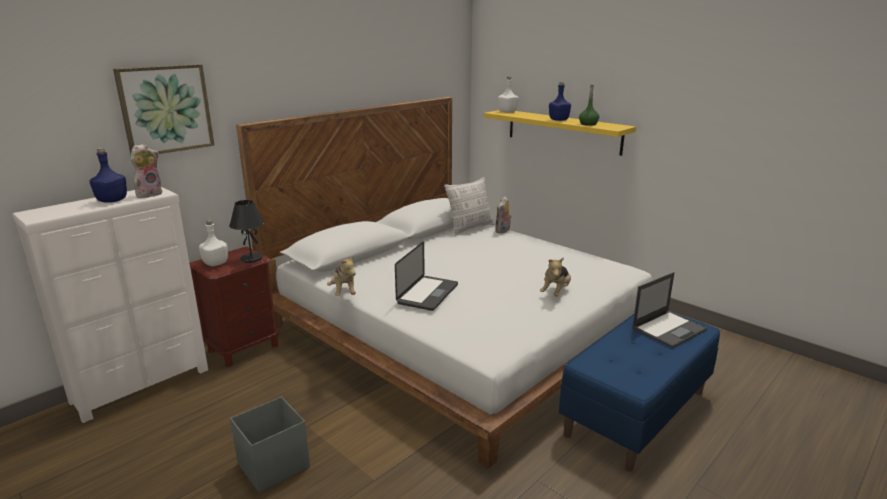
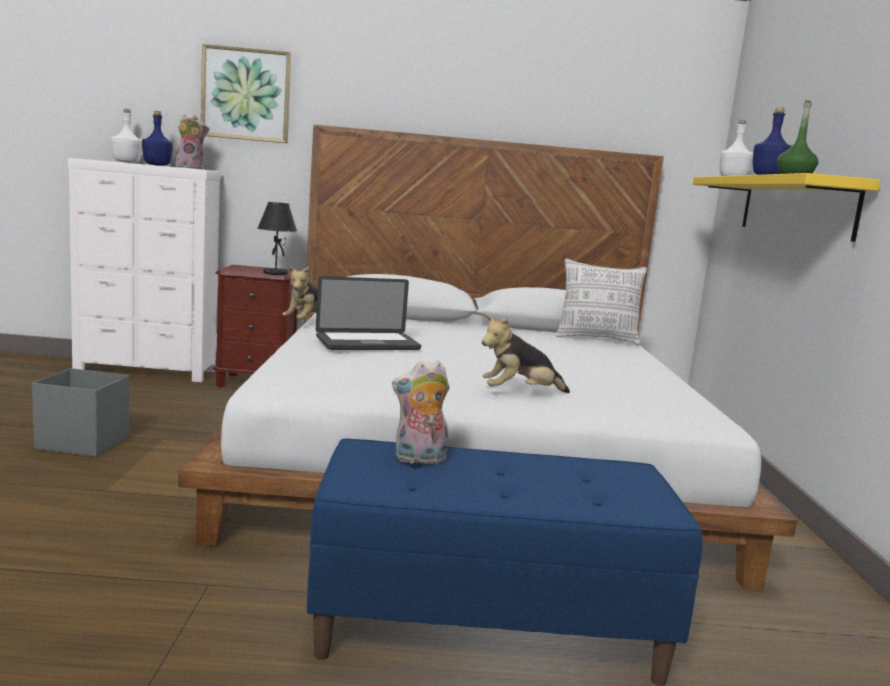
camera: 45 degrees right, 10 degrees down
(216, 263) = (244, 268): white bottle -> white bottle (126, 162)
(503, 231) = (636, 352): plush toy -> plush toy (419, 459)
(669, 329) = (598, 488): laptop -> none

